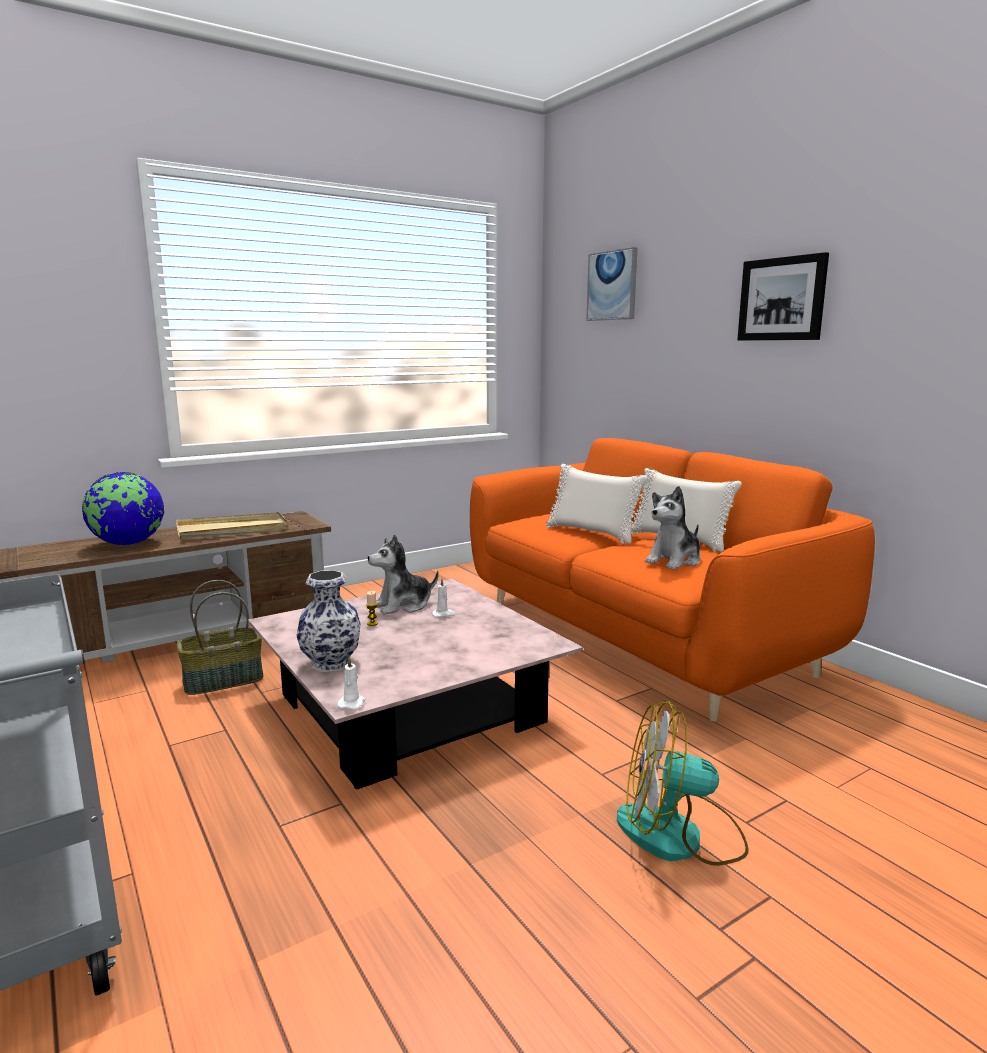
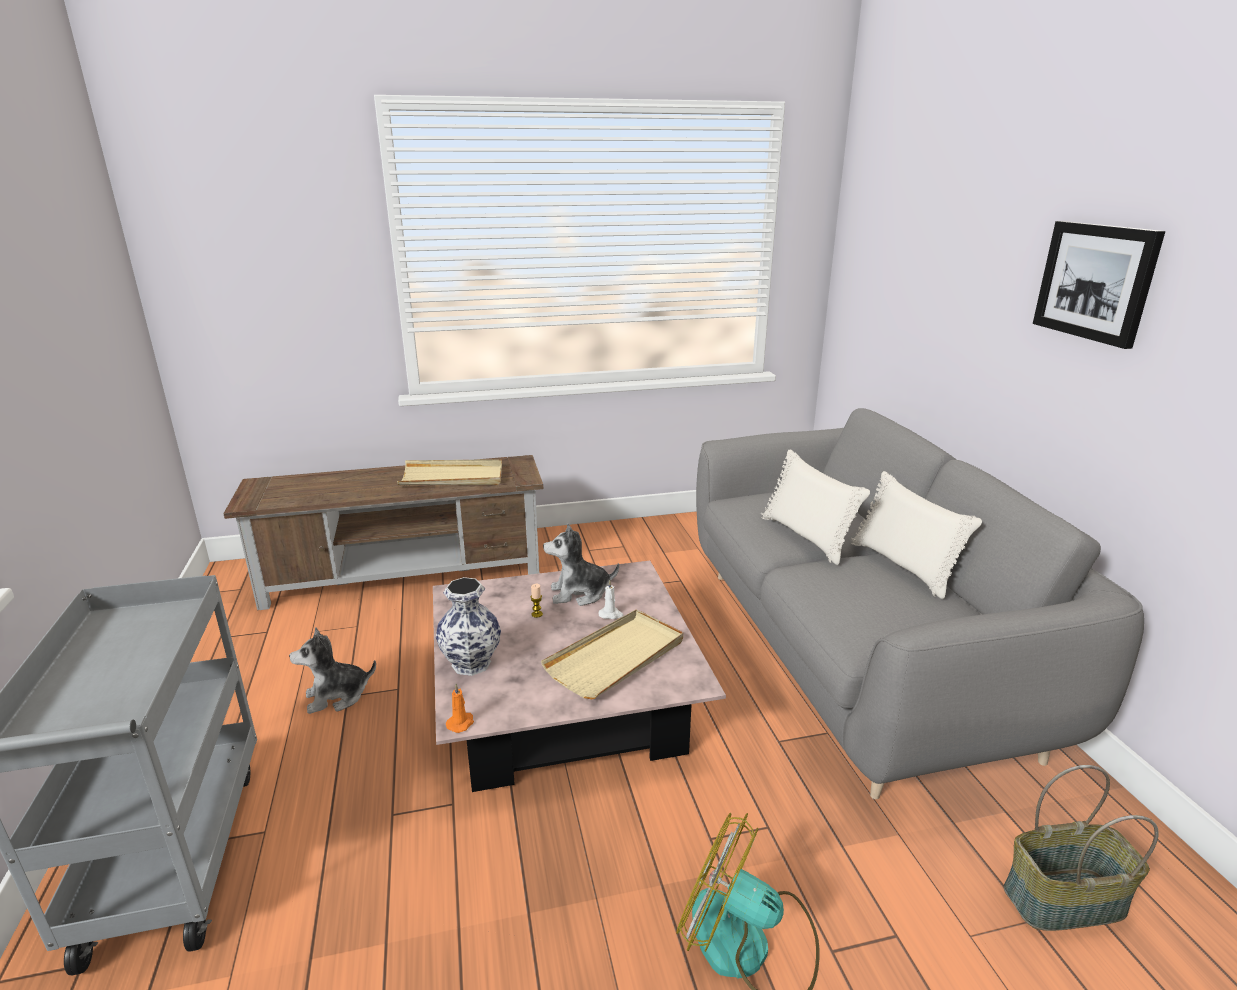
camera: 20 degrees right, 10 degrees up
(128, 544) = (355, 486): globe -> none
(223, 681) = (420, 629): basket -> basket (1064, 902)
(352, 703) = (461, 723): white candle -> orange candle
(470, 639) = (616, 657): none -> beige tray
(612, 285) = (909, 216): picture -> none
(639, 637) = (854, 654): orange sofa -> grey sofa
(674, 561) = (870, 606): plush toy -> plush toy (337, 696)

